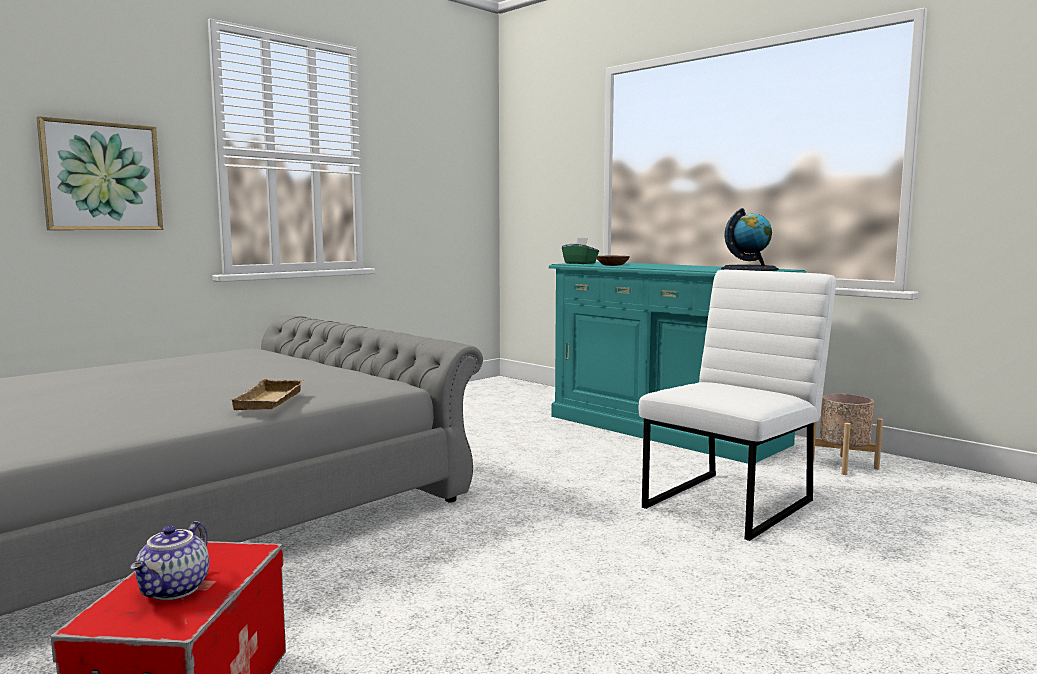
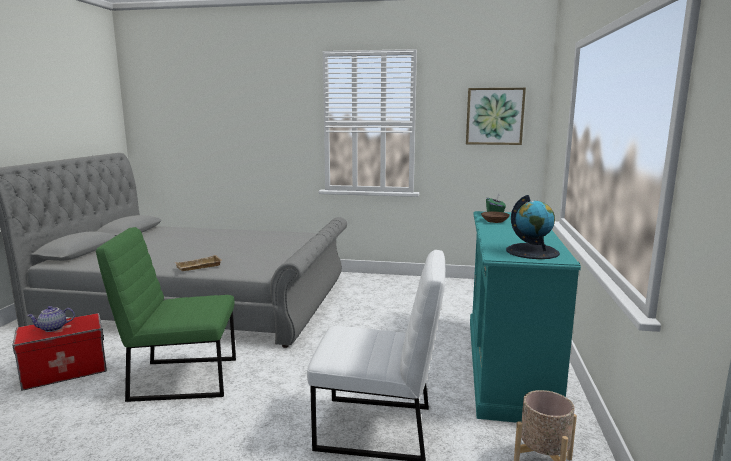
camera: 55 degrees right, 5 degrees up
(102, 176) = (269, 139): picture -> picture (494, 116)
(439, 585) = (181, 378): none -> green chair

